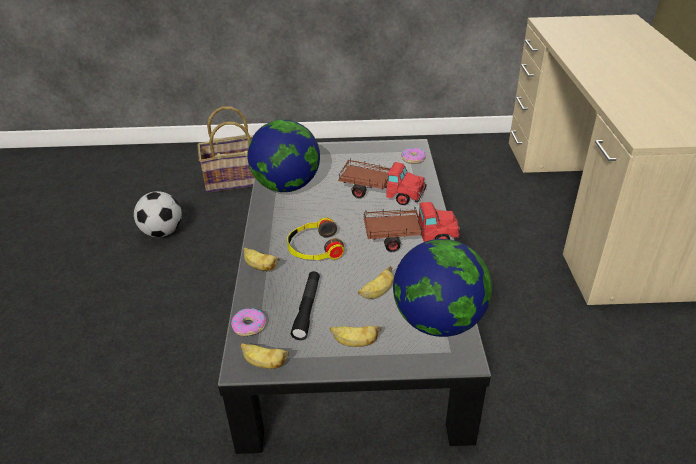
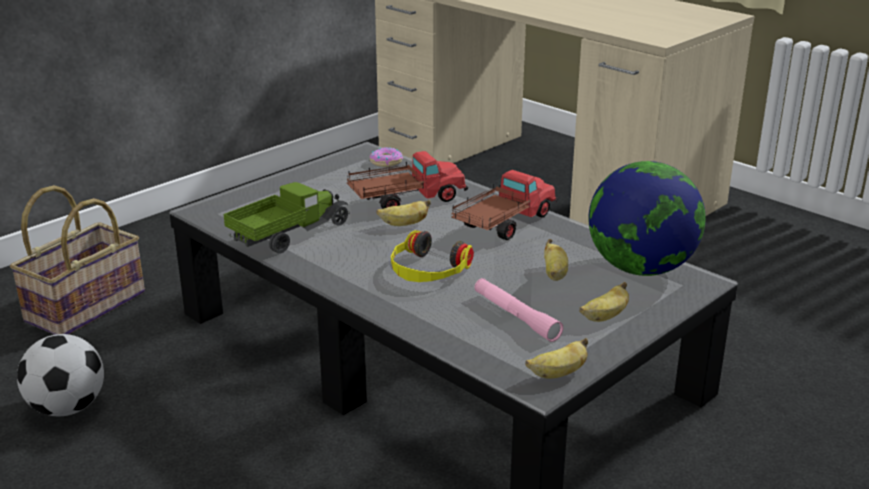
camera: 45 degrees left, 10 degrees down
(249, 326) = (486, 357): donut -> none
(260, 267) = (401, 310): banana -> banana (404, 224)
(287, 186) = (289, 235): globe -> toy truck
(307, 309) = (515, 316): black flashlight -> pink flashlight

